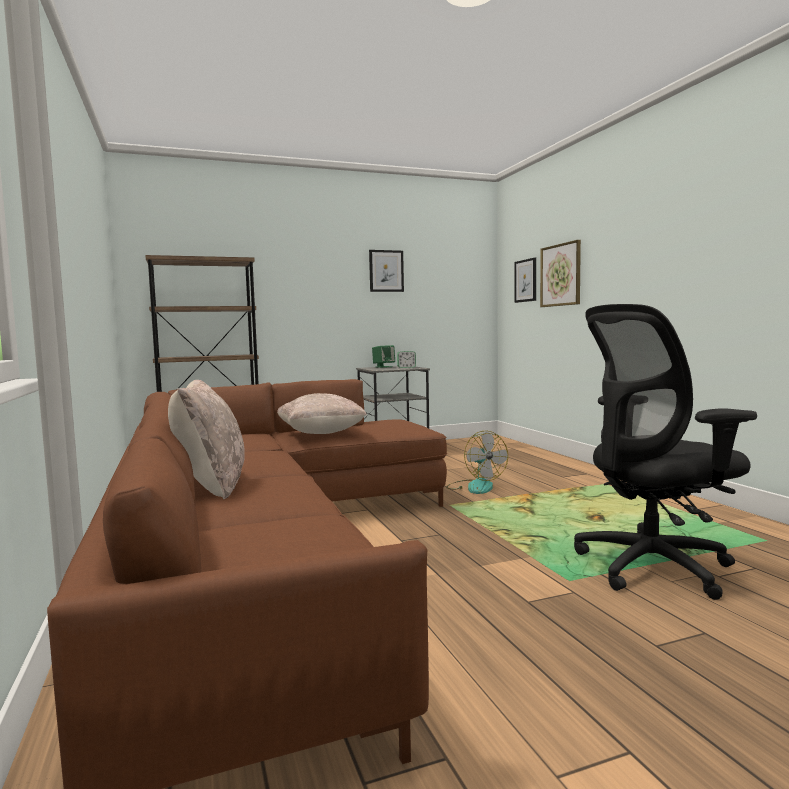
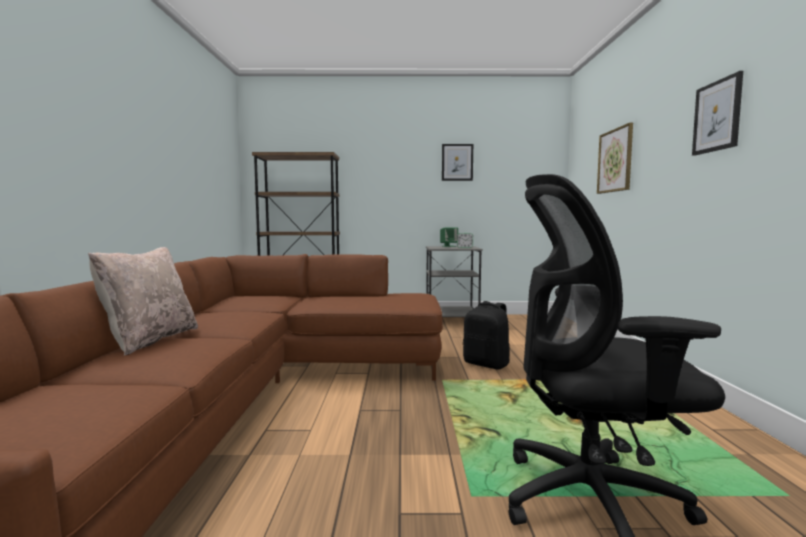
camera: 20 degrees right, 0 degrees up
(320, 434) = (330, 301): beige pillow -> none
(475, 486) = (487, 364): fan -> black backpack
(525, 280) = (588, 168): picture -> picture (717, 116)

